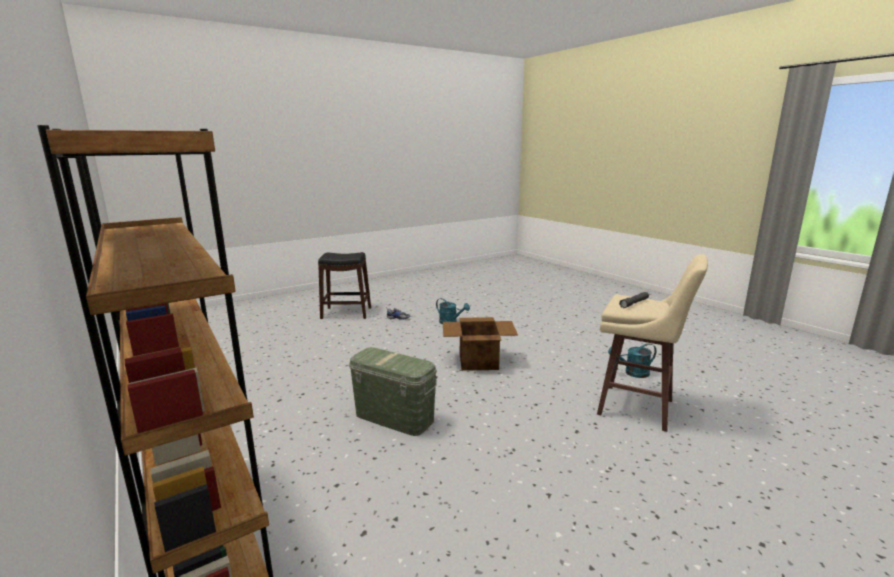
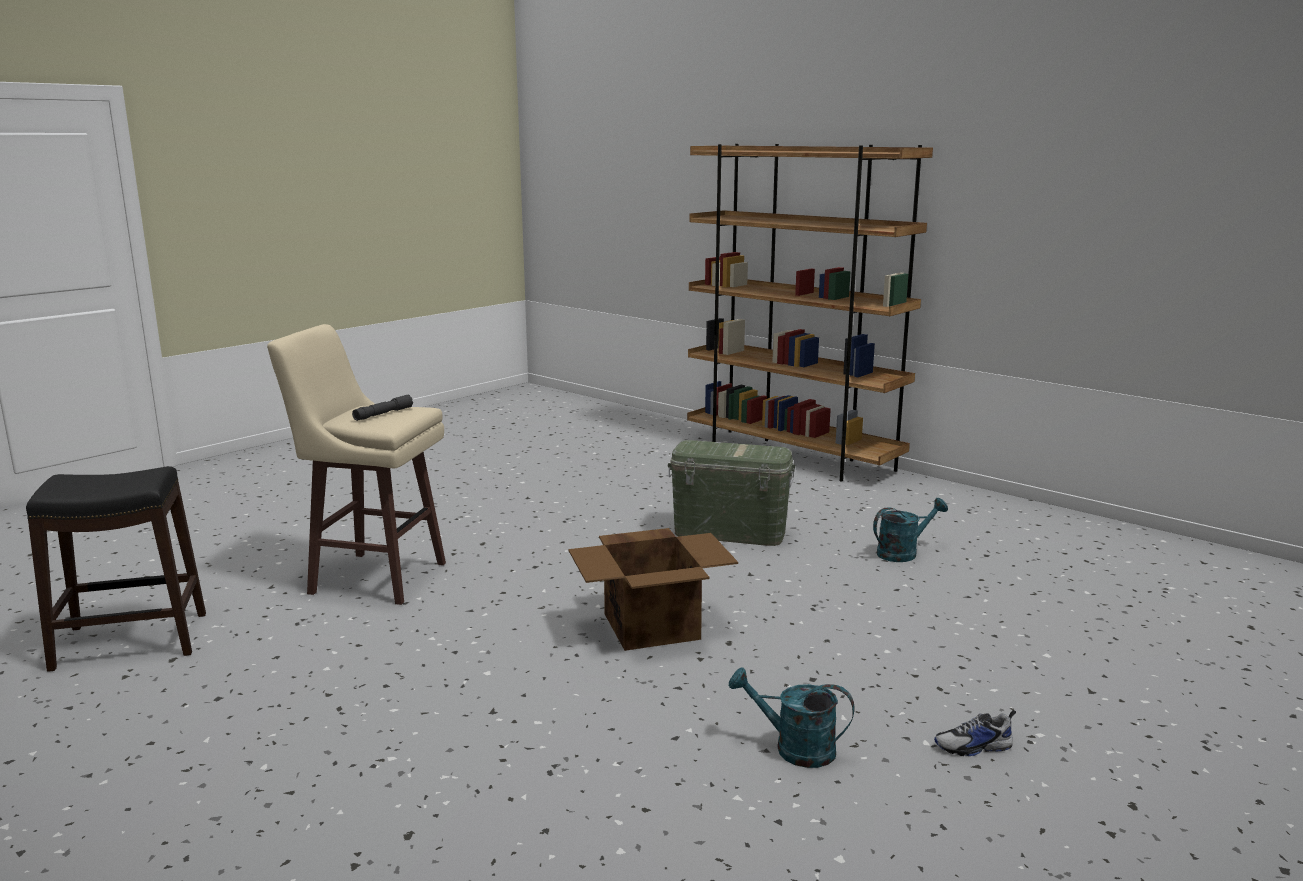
camera: 165 degrees right, 0 degrees up
(346, 313) = (1167, 749): black stool -> black stool (131, 641)
(632, 373) = (333, 637): turquoise watering can -> turquoise watering can (903, 553)

